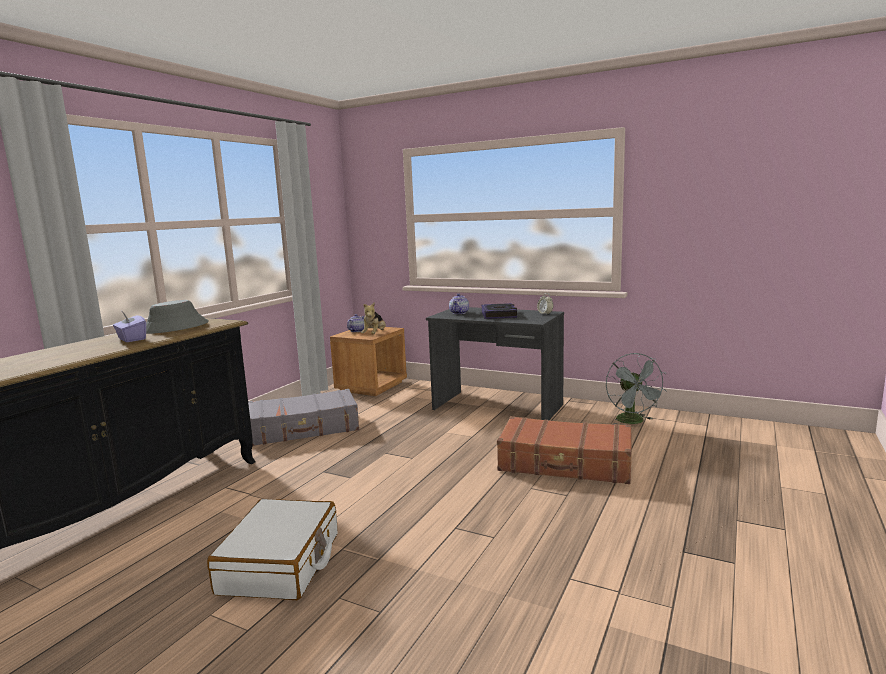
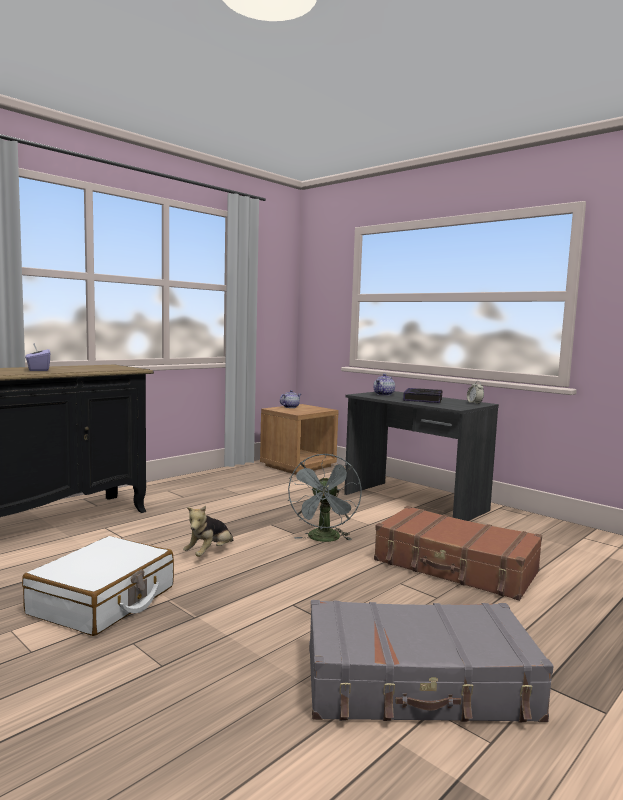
camera: 15 degrees right, 5 degrees down
(175, 328) = (85, 368): grey hat -> none
(304, 429) = (209, 492): grey suitcase -> grey suitcase (418, 684)
(374, 335) = (304, 412): plush toy -> plush toy (209, 553)
(633, 422) = (565, 540): grey fan -> grey fan (324, 539)

